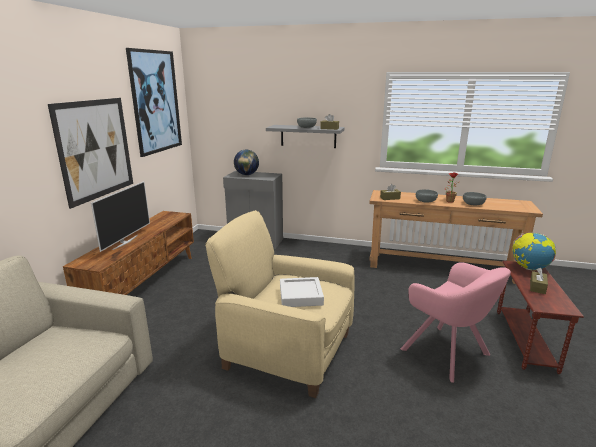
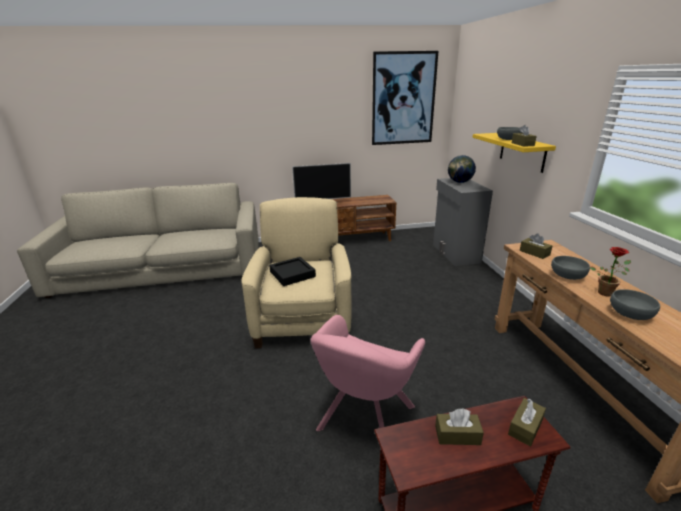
camera: 65 degrees right, 5 degrees up
(96, 149) = (324, 132): picture -> none
(301, 296) = (292, 274): white tray -> black tray
(308, 136) = (522, 152): grey shelf -> yellow shelf
(529, 268) = (525, 427): globe -> brown tissue box

